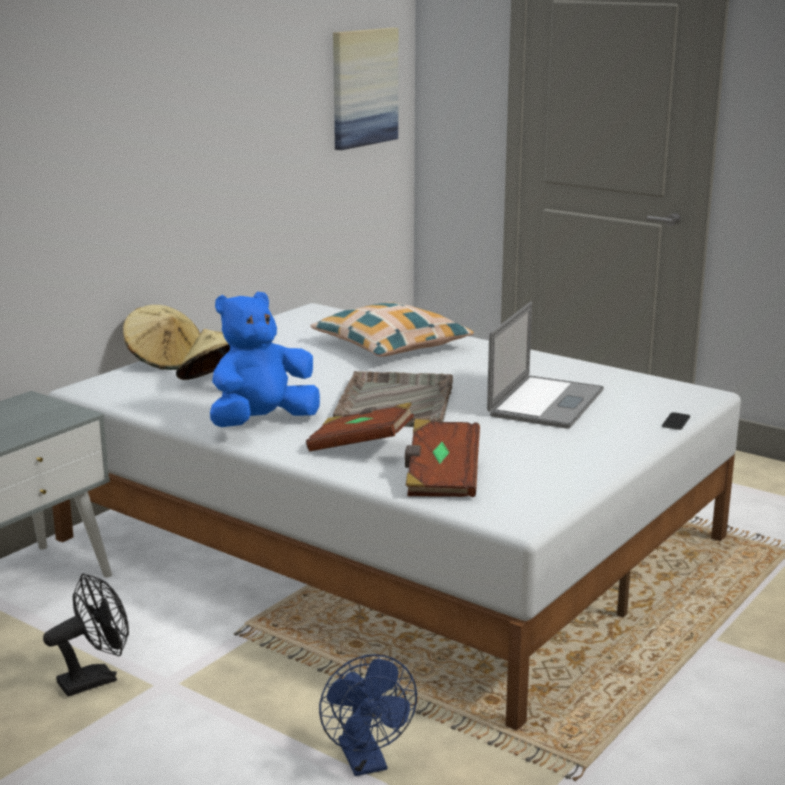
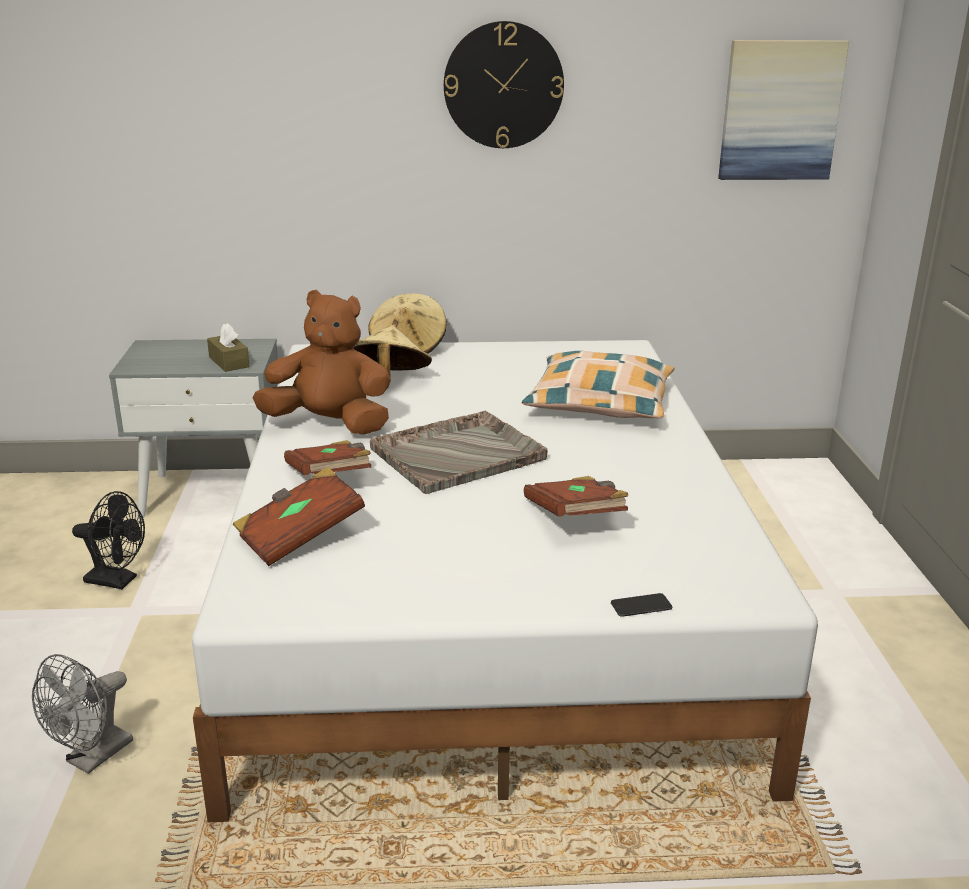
camera: 50 degrees right, 5 degrees up
(48, 418) = (229, 362): none -> brown tissue box
(194, 87) = (503, 85): none -> wall clock
(262, 422) = (330, 425): blue plush toy -> brown plush toy
(366, 763) = (92, 758): blue fan -> grey fan
(546, 402) = (575, 517): laptop -> brown book

